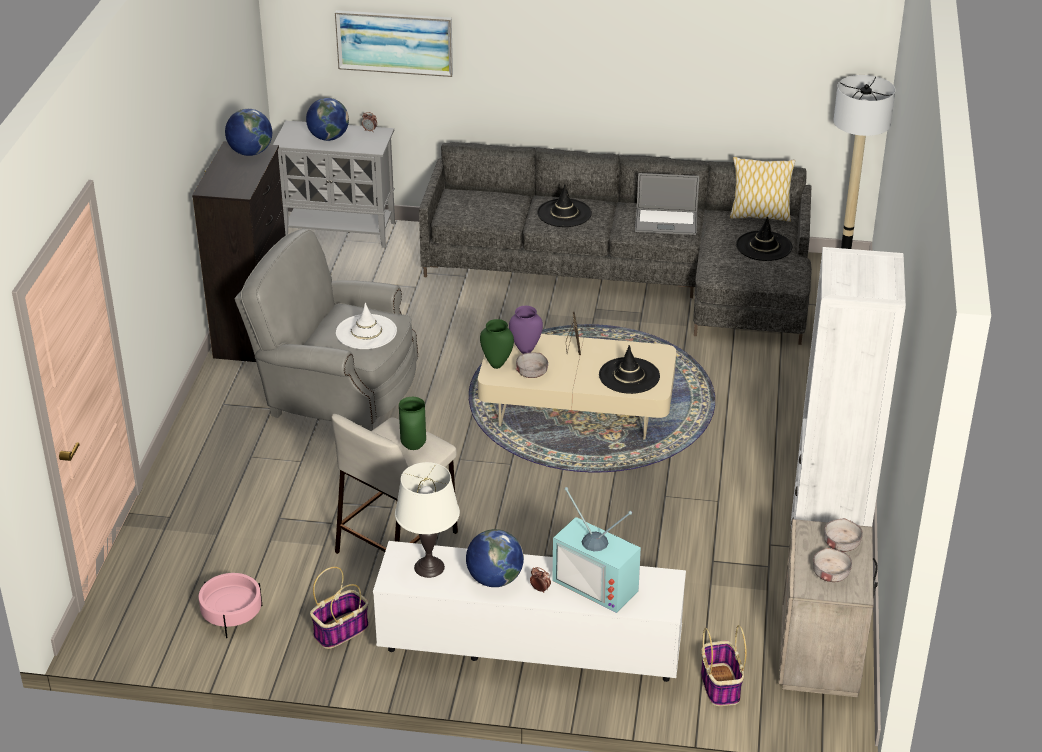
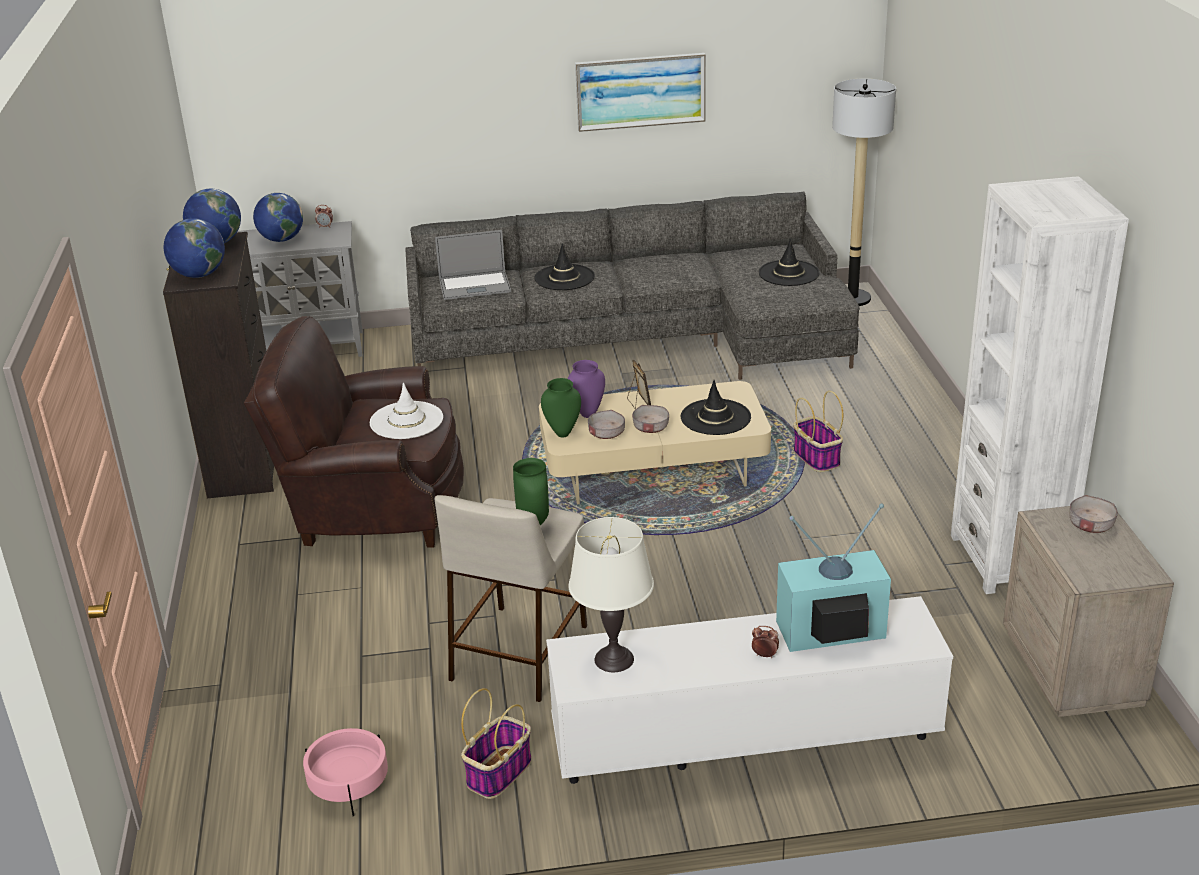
camera: 15 degrees left, 5 degrees down
(336, 394) = (372, 508): grey armchair -> brown armchair
(394, 42) = (342, 119): picture -> picture (640, 91)
(494, 579) = (702, 655): globe -> globe (199, 275)
(598, 584) = (830, 633): television -> television turned 150 degrees clockwise
(666, 222) = (676, 268): laptop -> laptop (475, 286)
(720, 685) = (986, 729): basket -> basket (815, 457)
(759, 215) = (766, 249): pillow -> none
(830, 574) = (1102, 560): grey bowl -> grey bowl (650, 428)

